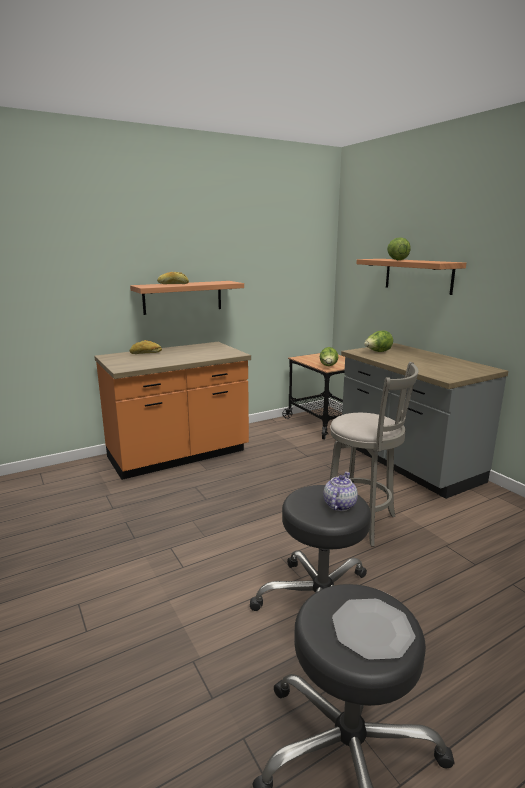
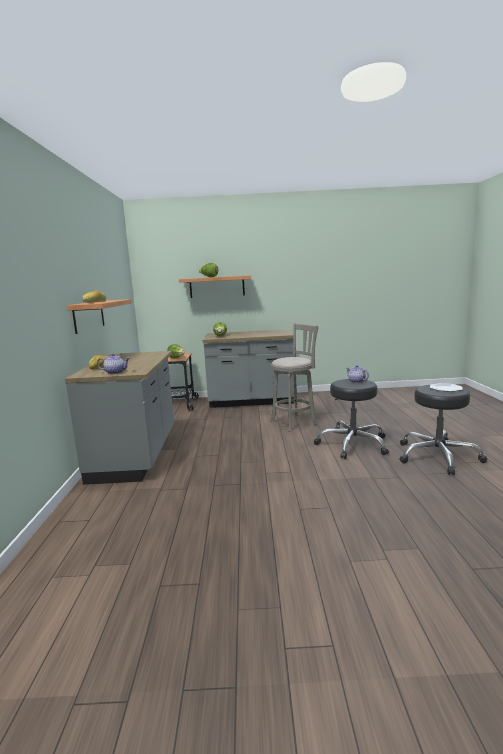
camera: 60 degrees left, 5 degrees down
(118, 363) = (115, 372): none -> teapot
(178, 456) = (137, 455): orange counter -> grey counter

